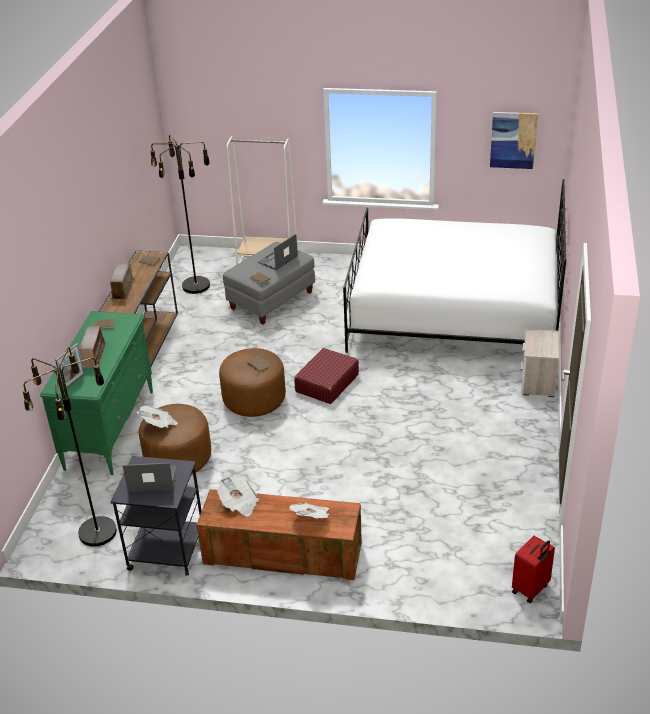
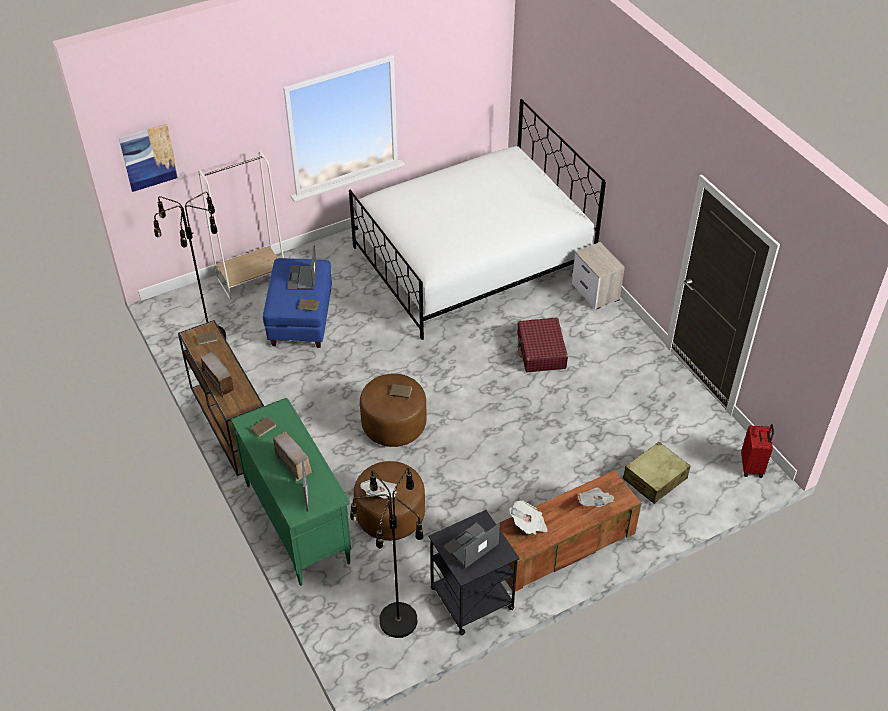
camera: 40 degrees left, 10 degrees up
(272, 301) = (302, 319): grey ottoman -> blue ottoman
(326, 383) = (437, 377): red suitcase -> red suitcase (541, 351)
(422, 548) = (654, 479): none -> beige suitcase
(513, 140) = (464, 77): picture -> picture (148, 157)

